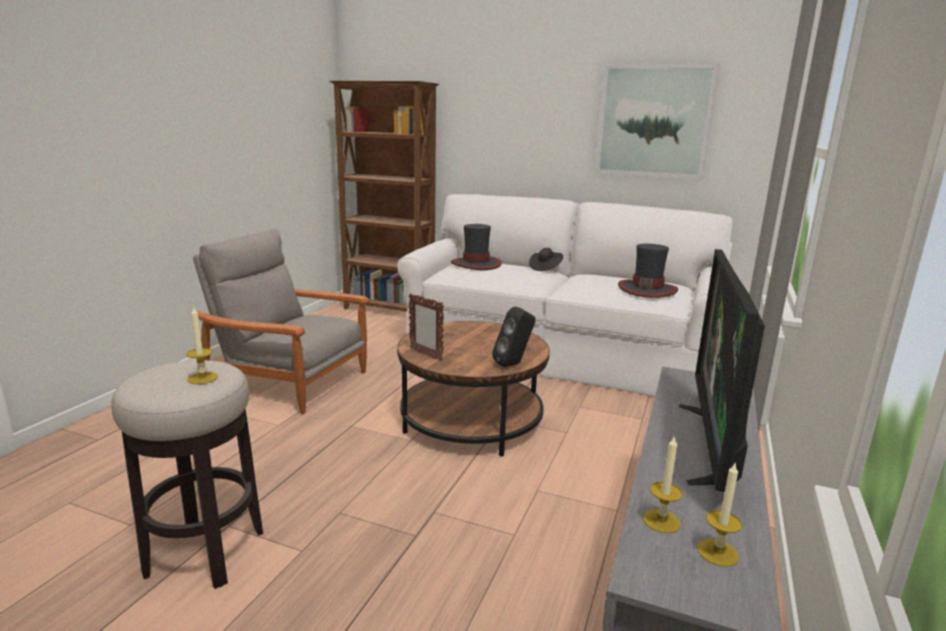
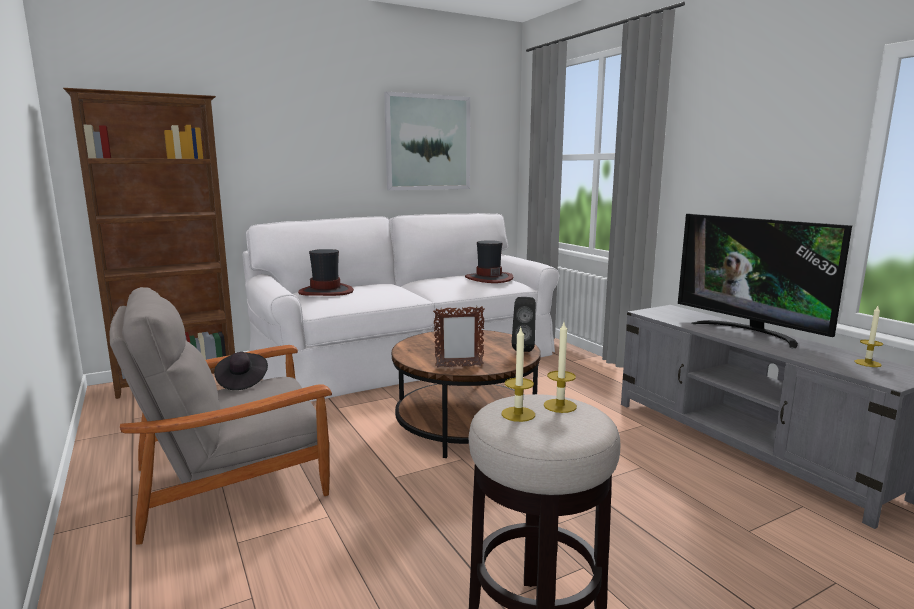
camera: 50 degrees left, 5 degrees down
(545, 268) = (383, 282): black hat -> black hat (242, 381)
(661, 521) = (832, 363): candle -> candle (518, 414)

